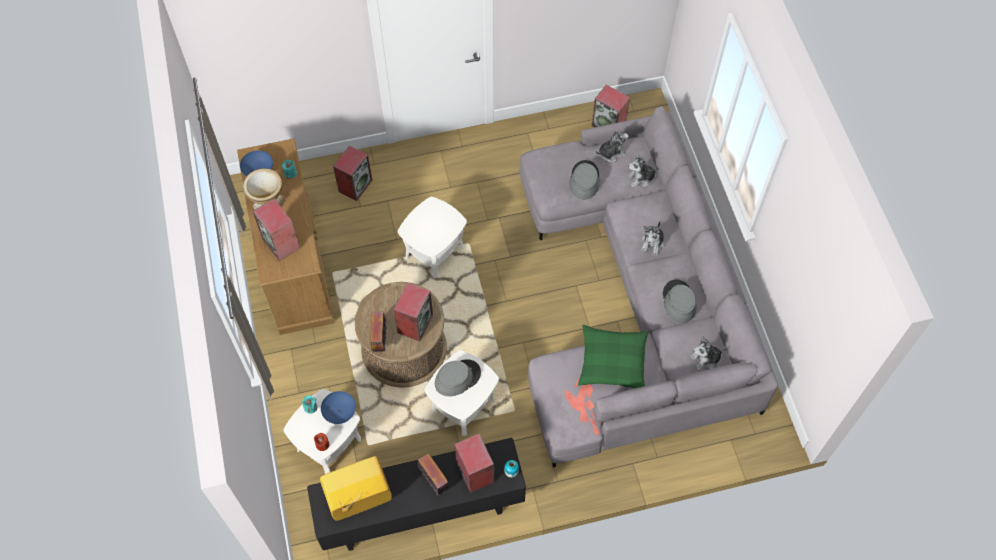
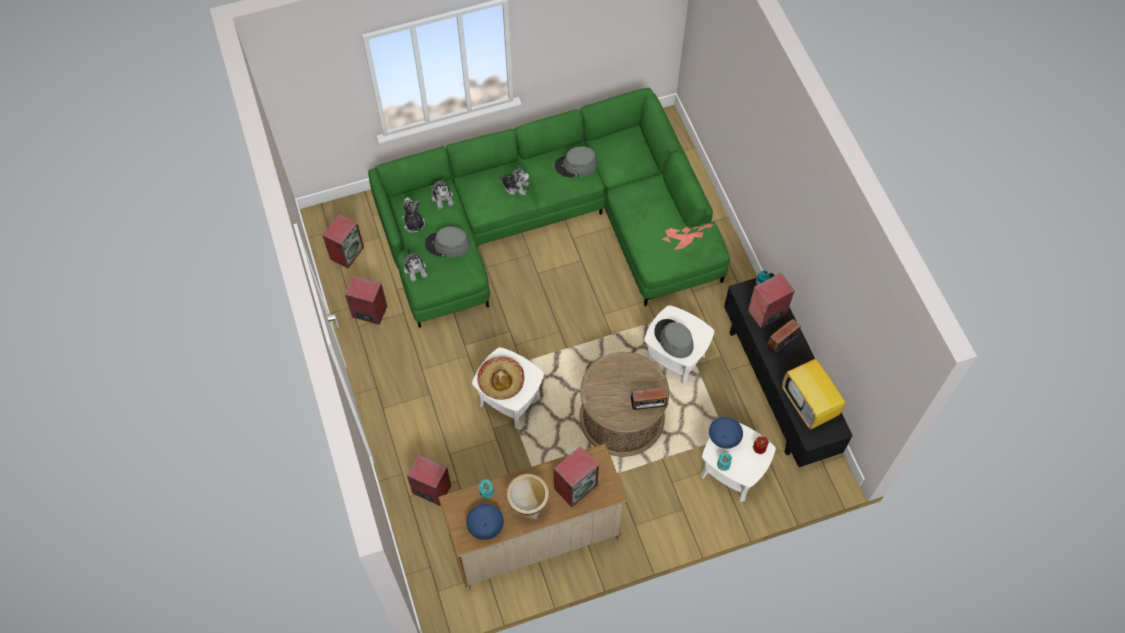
camera: 95 degrees left, 0 degrees up
(415, 323) = (625, 376): speaker -> speaker (369, 312)
(429, 220) = (501, 381): none -> hat
(612, 362) = (642, 214): green pillow -> none
(637, 301) = (550, 223): grey sofa -> green sofa
(705, 359) = (631, 145): plush toy -> plush toy (415, 269)

